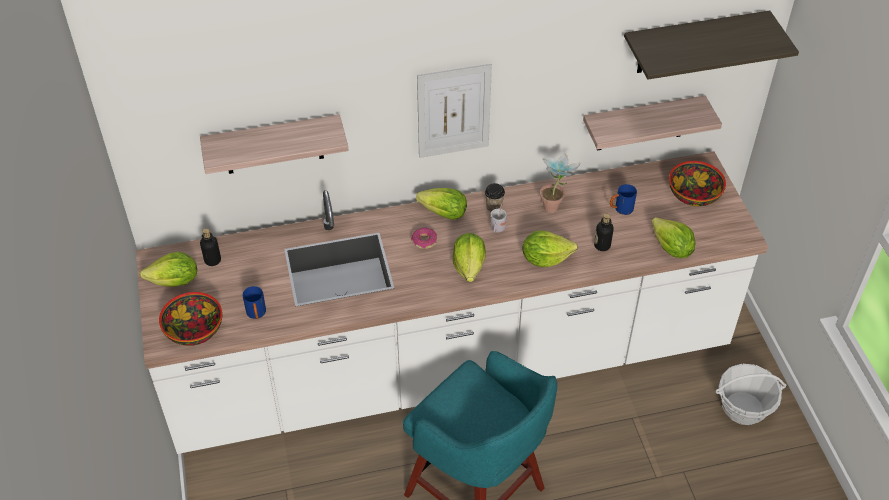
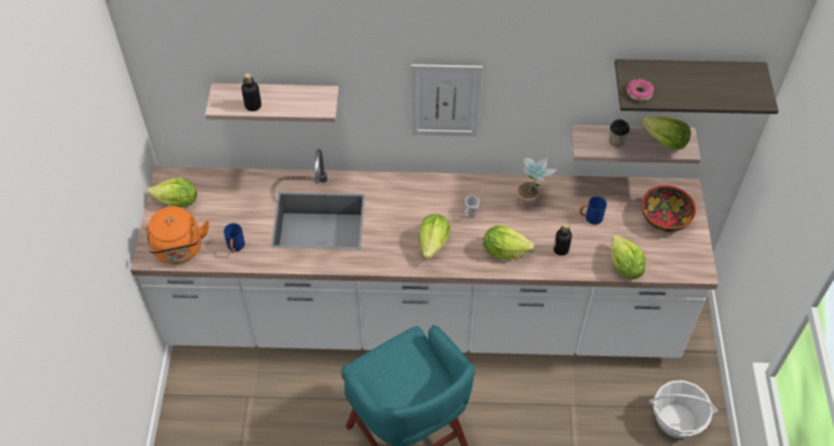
camera: 15 degrees right, 5 degrees up
(194, 330) = (179, 250): bowl -> orange kettle
(212, 260) = (214, 189): bottle -> bottle (253, 106)
(424, 241) = (401, 211): donut -> donut (639, 93)
(444, 213) = (427, 188): lettuce -> lettuce (665, 142)
(494, 206) = (475, 191): cup -> cup (616, 141)

